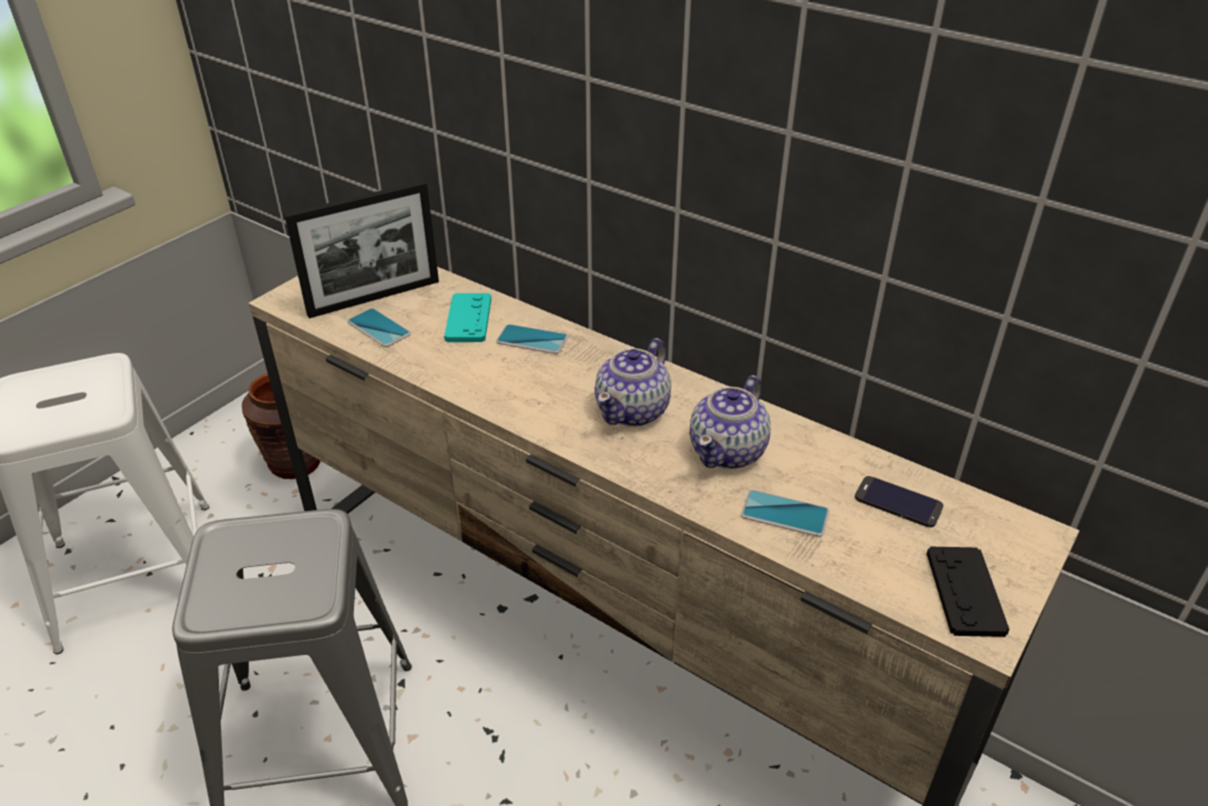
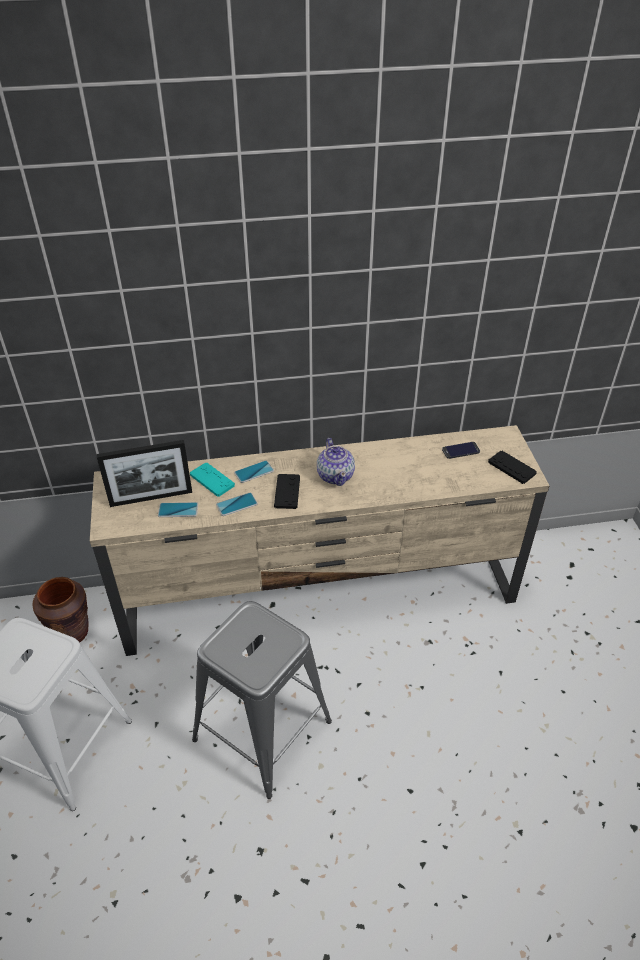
camera: 45 degrees left, 5 degrees up
(374, 298) = (151, 498): picture frame -> picture frame turned 60 degrees clockwise
(535, 389) = (287, 492): none -> black game controller
(728, 451) = (388, 468): teapot -> none
(784, 514) = (434, 479): phone -> phone (236, 504)

